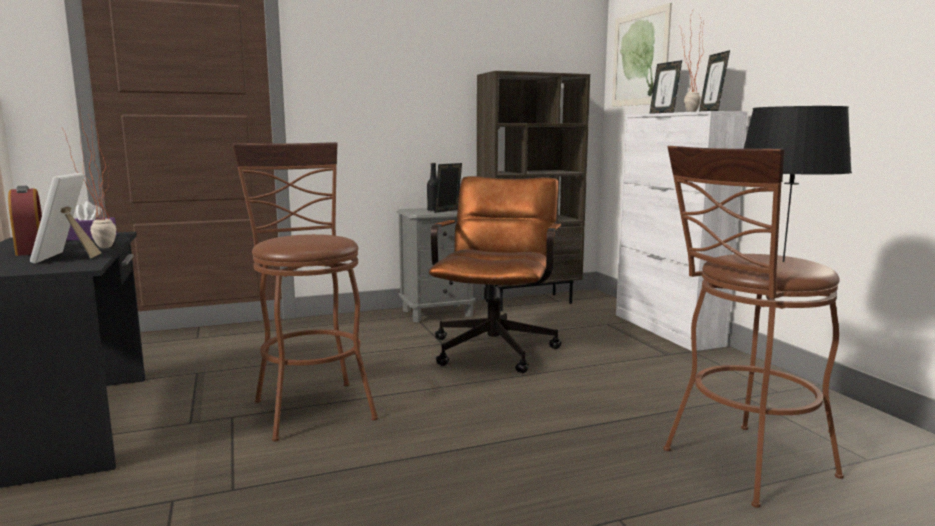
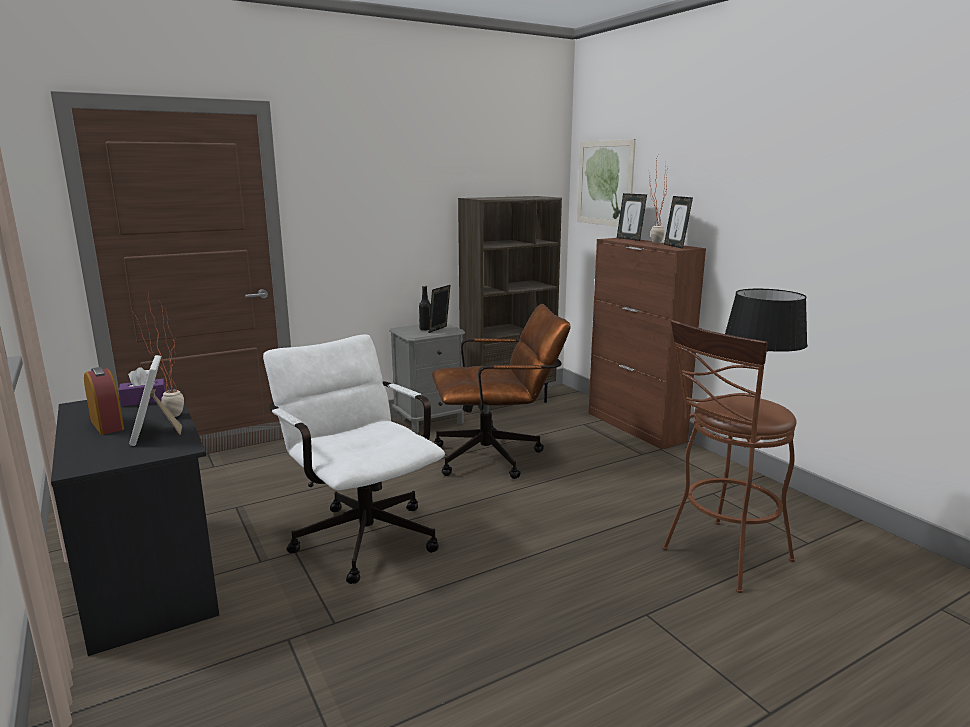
camera: 10 degrees left, 5 degrees up
(311, 405) = (360, 533): brown stool -> white office chair
(496, 346) = (497, 456): brown office chair -> brown office chair turned 75 degrees clockwise
(667, 330) = (635, 427): white cabinet -> brown cabinet

